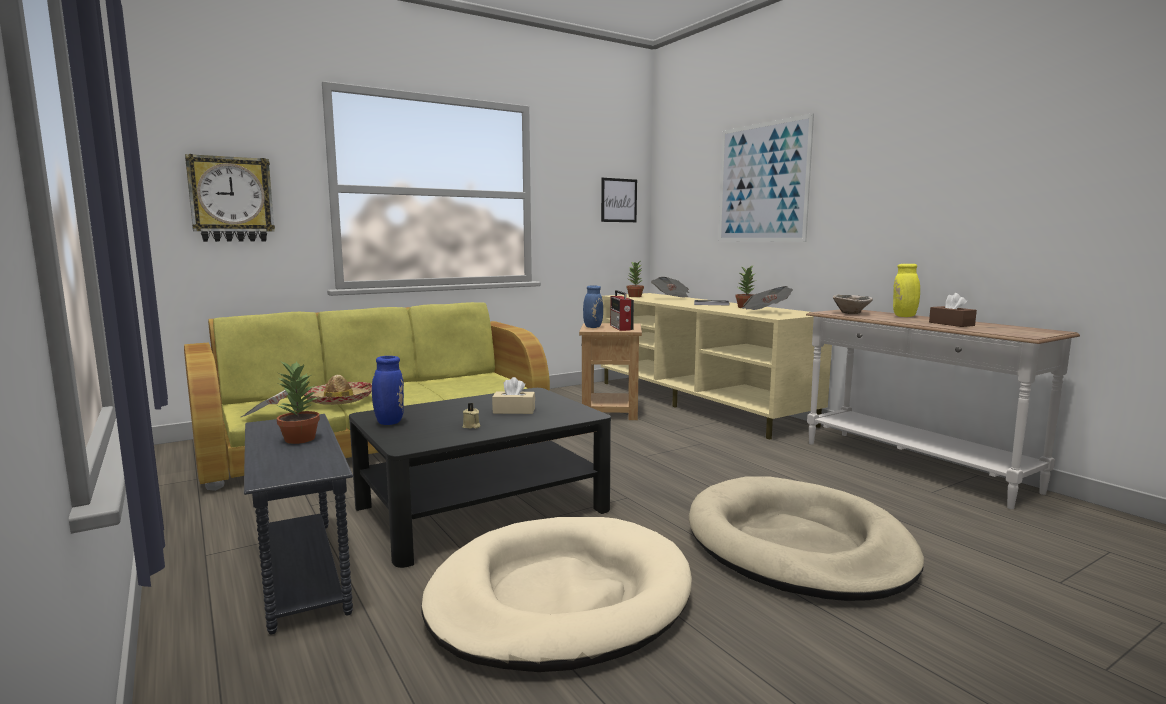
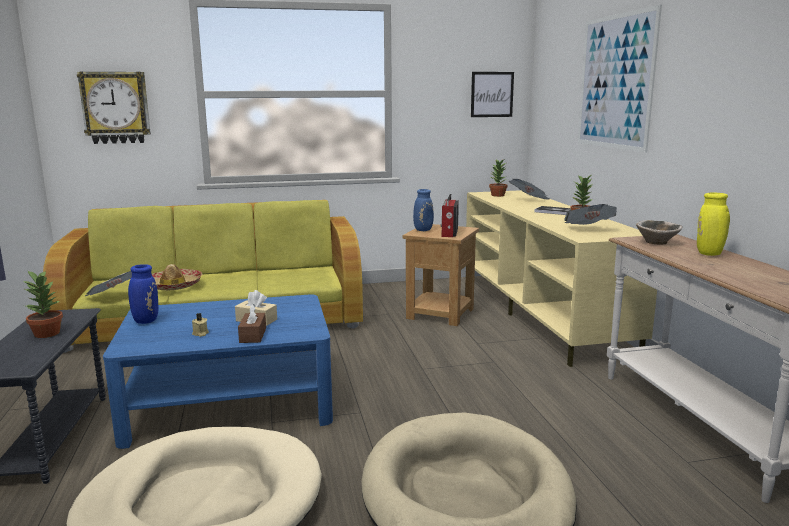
camera: 20 degrees right, 5 degrees up
(482, 508) = (230, 402): black coffee table -> blue coffee table
(951, 324) = (741, 273): brown tissue box -> brown tissue box (253, 335)

